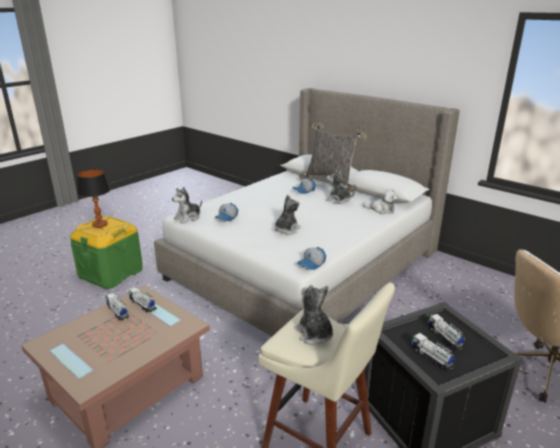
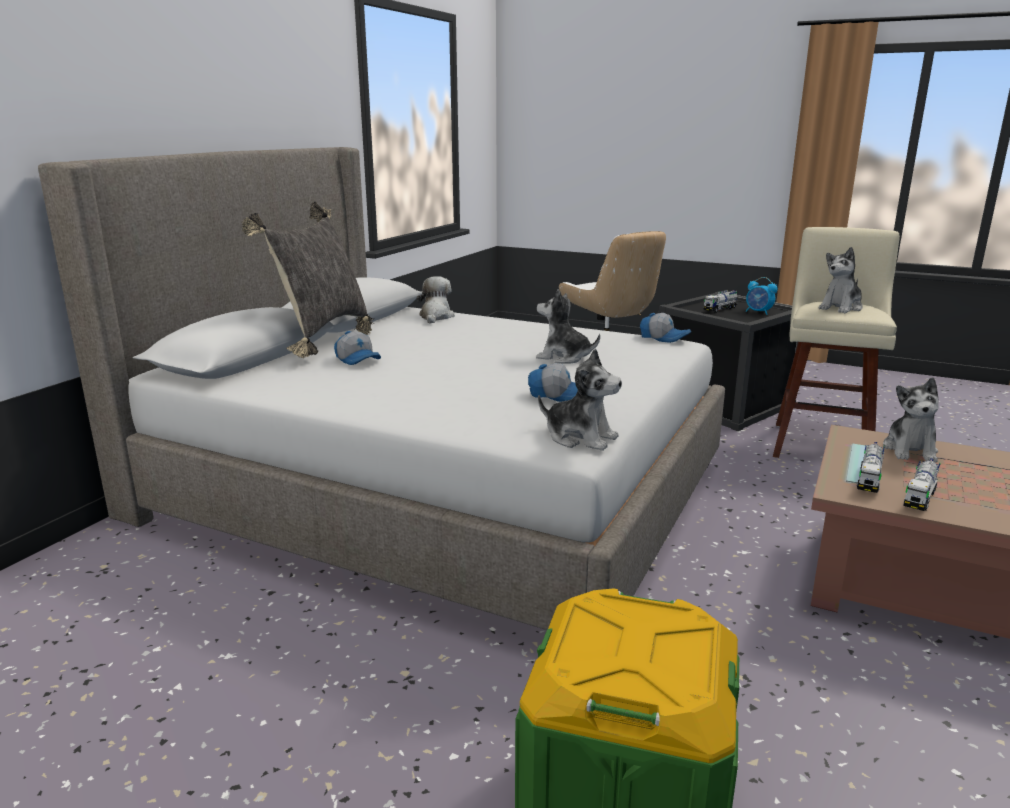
camera: 105 degrees left, 5 degrees down
(100, 225) = (637, 651): table lamp -> none
(338, 200) = (401, 338): plush toy -> plush toy (910, 450)
(431, 358) = (758, 312): toy truck -> alarm clock

